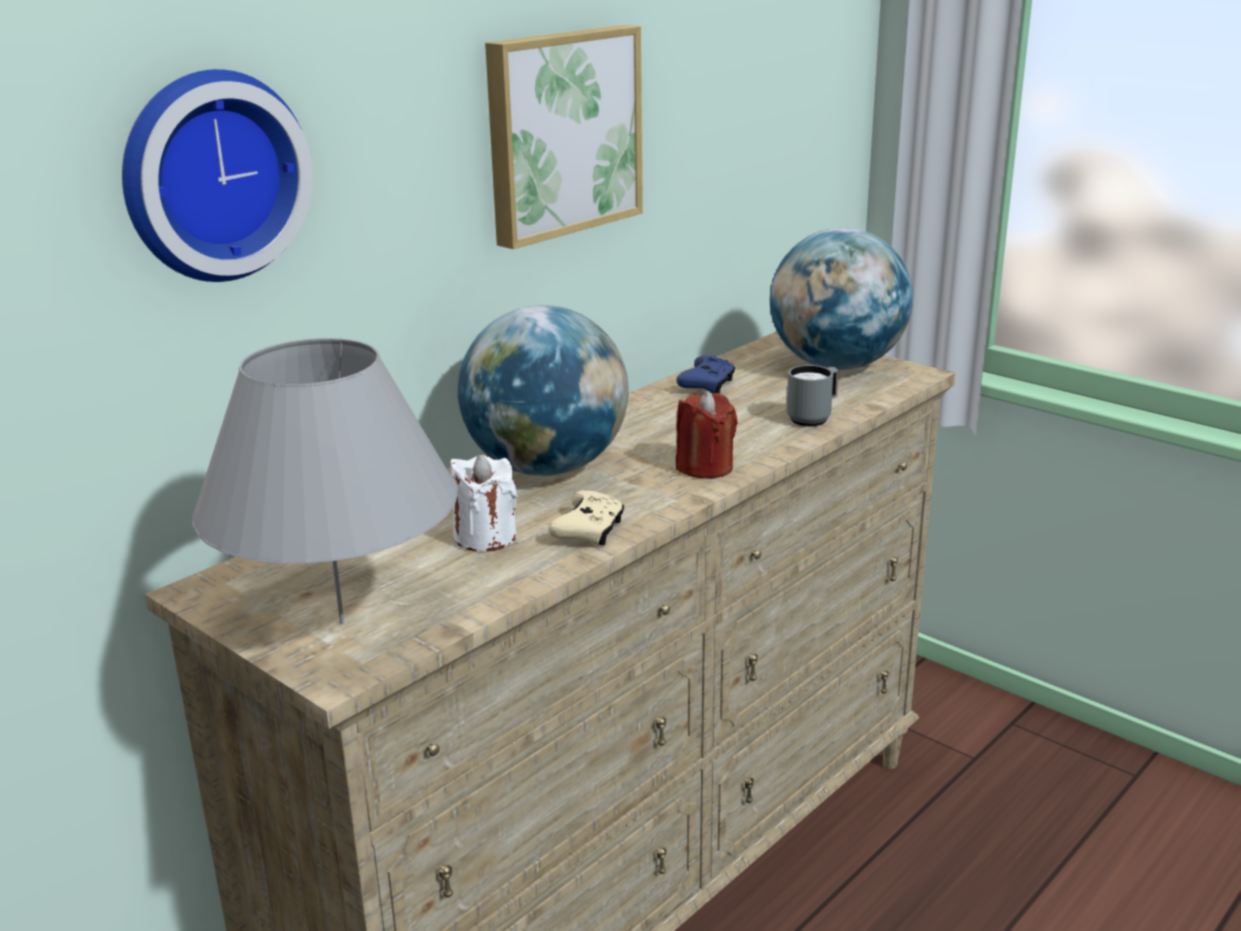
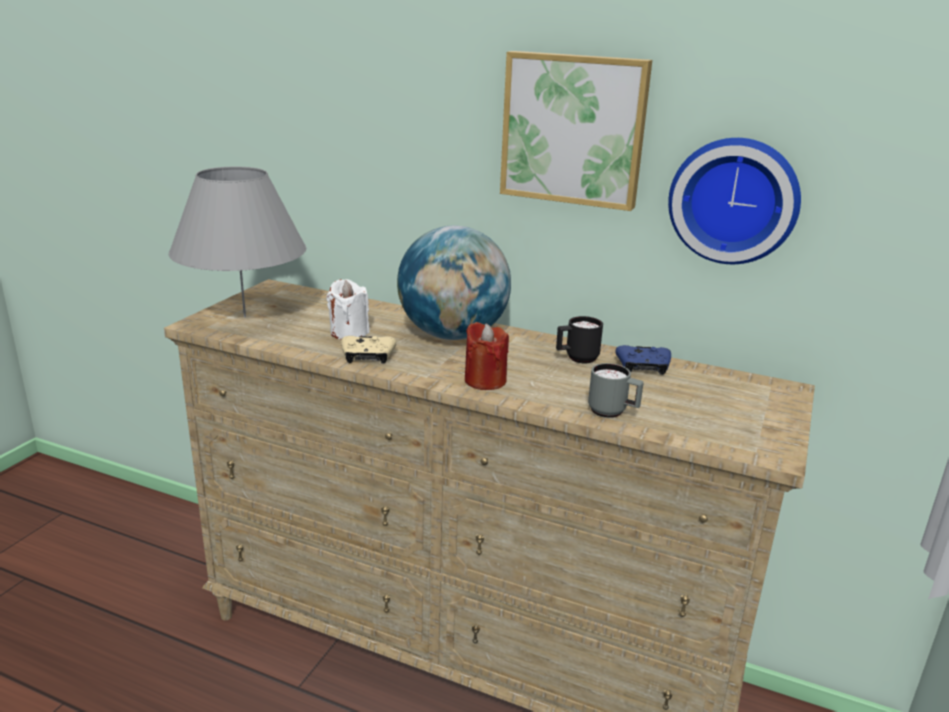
camera: 70 degrees right, 0 degrees up
(210, 175) = (328, 90): wall clock -> wall clock (734, 200)
(666, 411) = (576, 358): none -> black mug
(836, 366) = (748, 415): globe -> none

